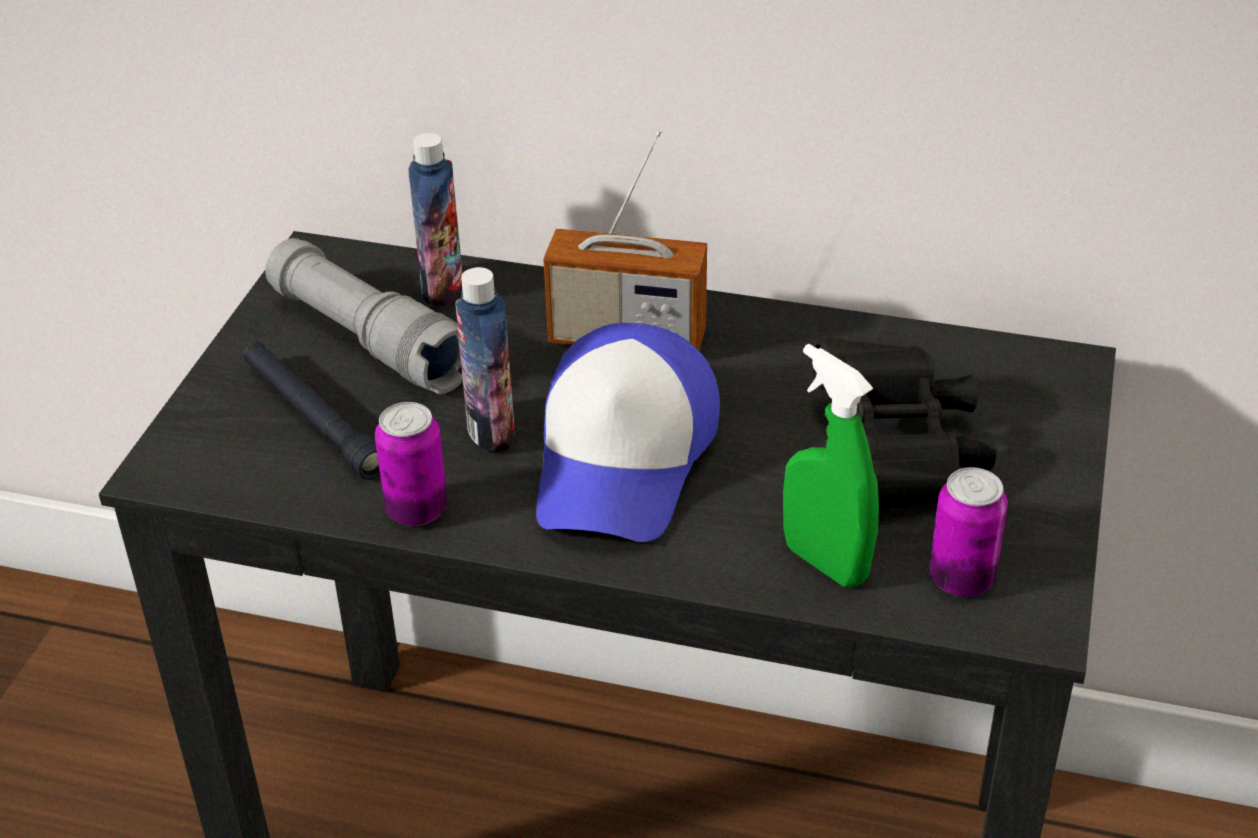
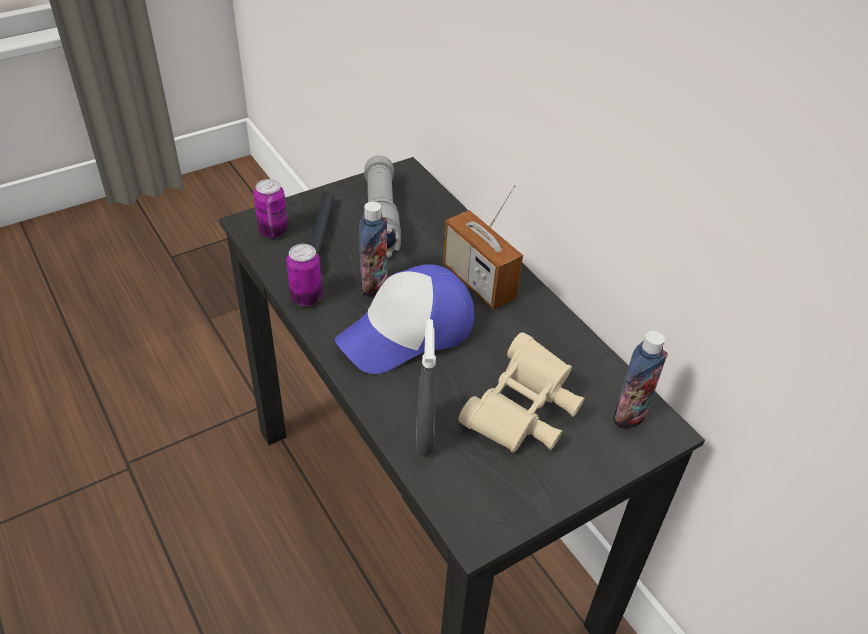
camera: 40 degrees right, 5 degrees up
(442, 288) = (435, 214): bottle -> bottle (630, 415)
(825, 563) = (425, 435): green spray bottle -> grey spray bottle
(899, 455) = (523, 414): black binoculars -> beige binoculars
(961, 579) = (471, 488): can -> can (273, 231)

